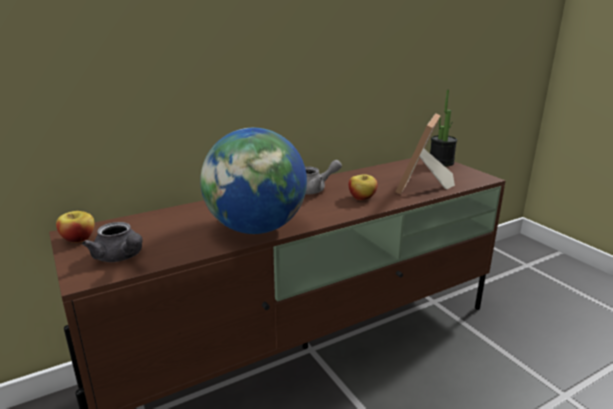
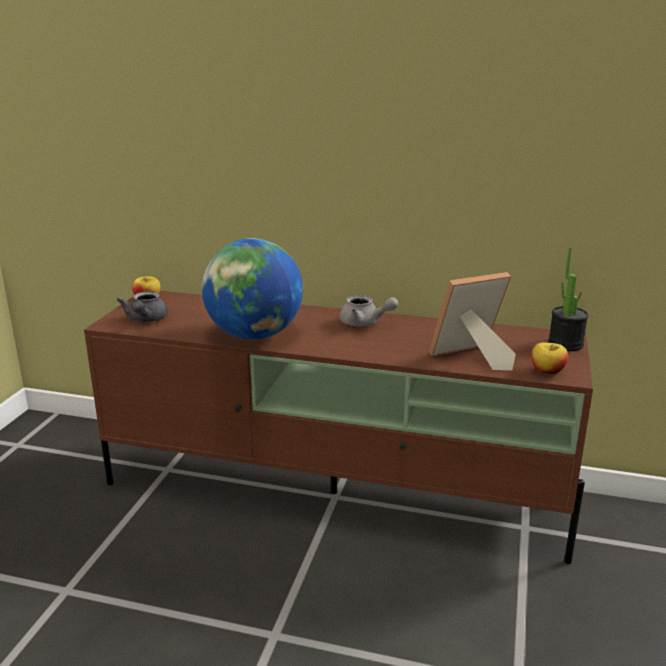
camera: 45 degrees right, 0 degrees up
(362, 198) = (389, 345): apple -> apple (547, 371)

